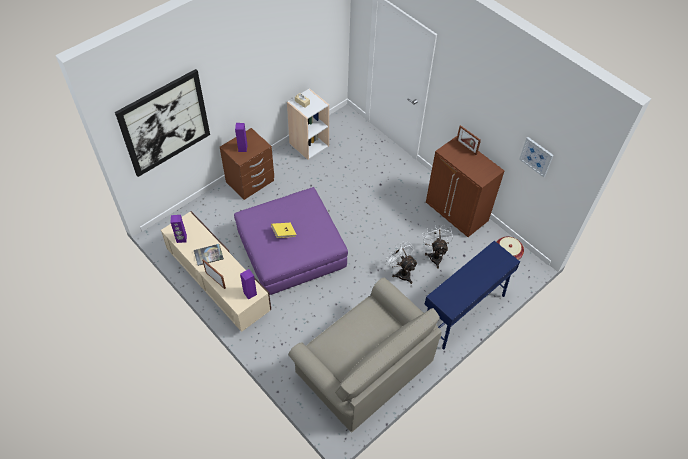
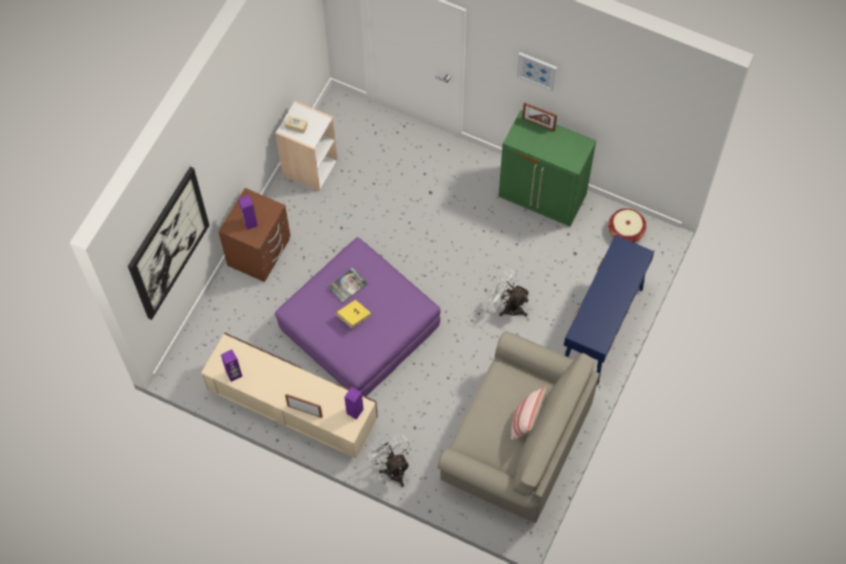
camera: 20 degrees left, 10 degrees up
(208, 255) = (279, 382): book -> book (347, 285)
(371, 347) = (525, 421): none -> pillow
(435, 255) = (540, 266): white fan -> white fan (393, 468)
(457, 211) = (543, 195): brown cabinet -> green cabinet
(536, 156) = (635, 122): picture -> picture (537, 70)

